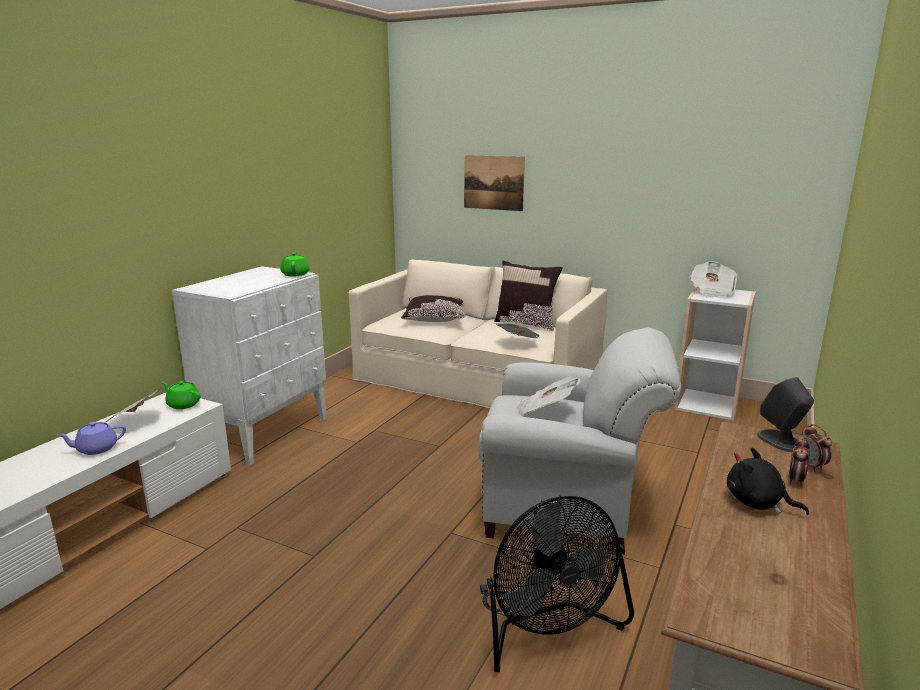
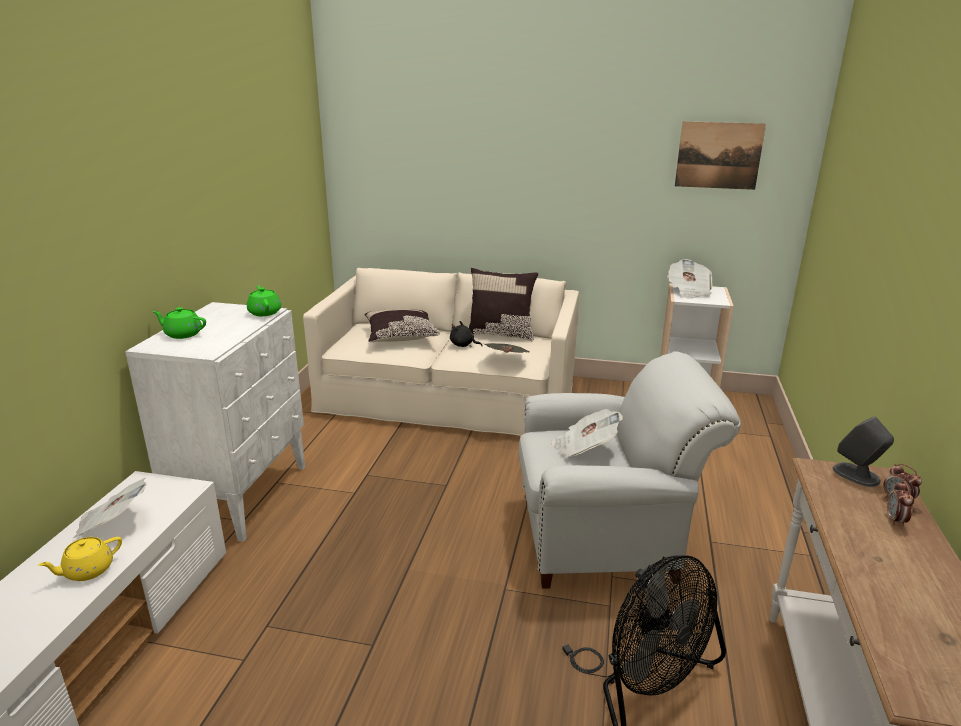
camera: 15 degrees left, 5 degrees up
(96, 449) = (87, 570): purple teapot -> yellow teapot
(183, 404) = (164, 489): green teapot -> green teapot (182, 334)
(493, 183) = (448, 179): picture -> picture (718, 155)
(757, 503) = (881, 553): black plush toy -> black plush toy (463, 345)

